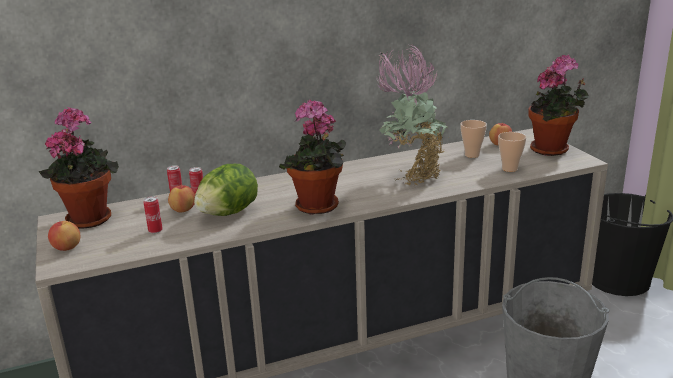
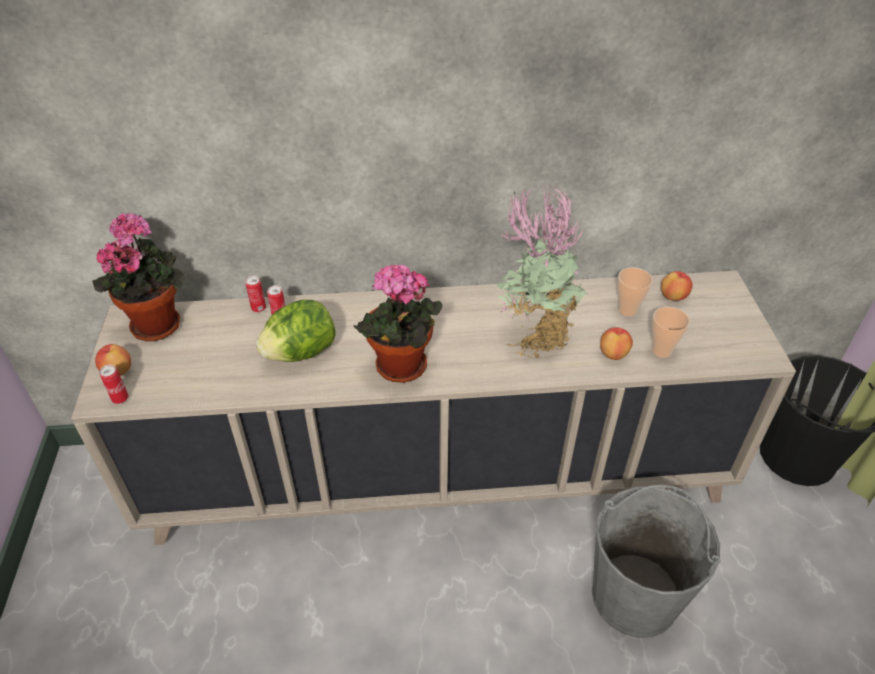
camera: 15 degrees right, 20 degrees up
(155, 231) = (214, 365): can -> can (120, 399)
(183, 210) = (256, 335): apple -> apple (613, 354)
(552, 150) = (735, 325): potted plant -> none

